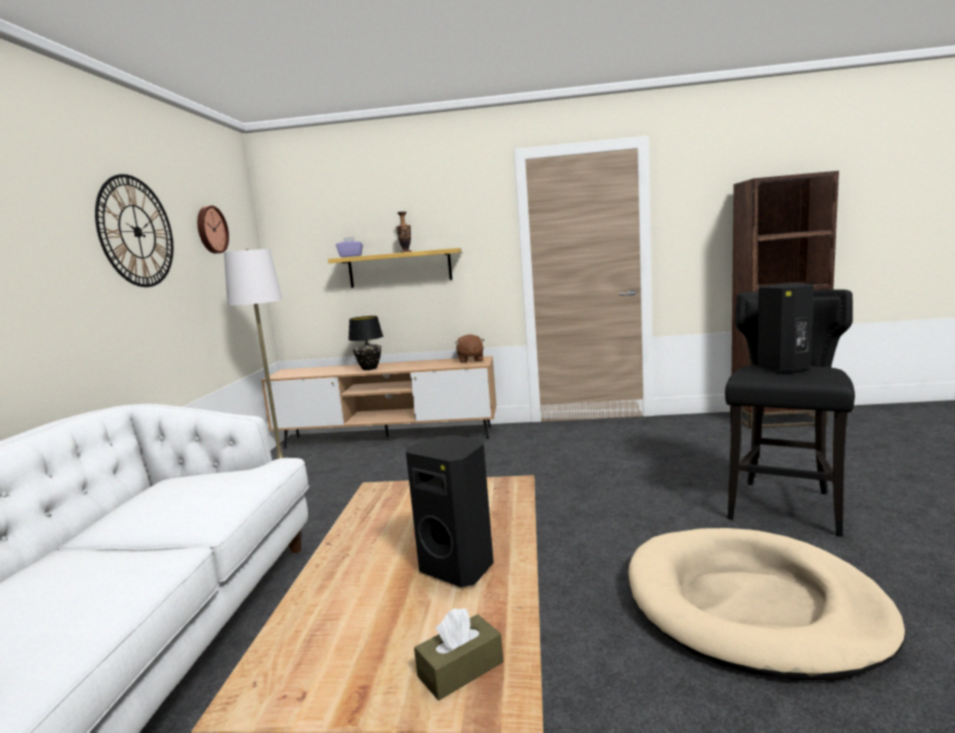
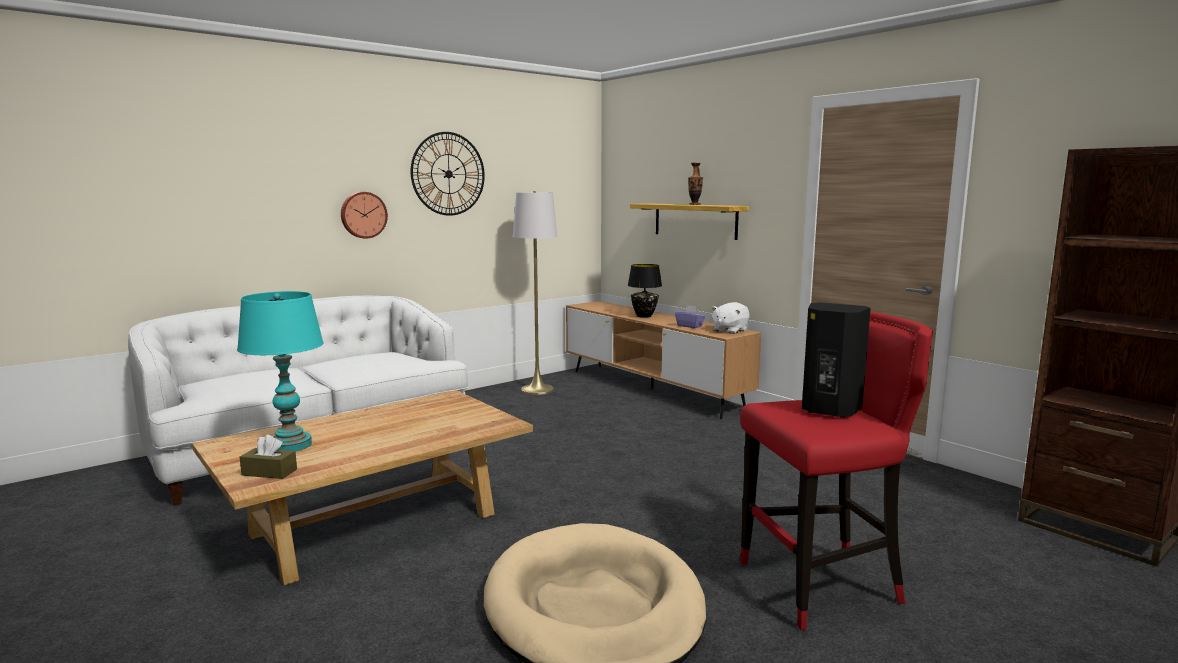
camera: 45 degrees right, 0 degrees up
(211, 230) = (532, 171): wall clock -> wall clock (363, 215)
(351, 256) = (651, 203): purple tissue box -> purple tissue box (689, 326)
(373, 628) = (290, 445): none -> turquoise table lamp
(459, 567) = (369, 443): black speaker -> none
(470, 360) = (729, 330): brown plush toy -> white plush toy
(785, 506) = (822, 586): black stool -> red stool

